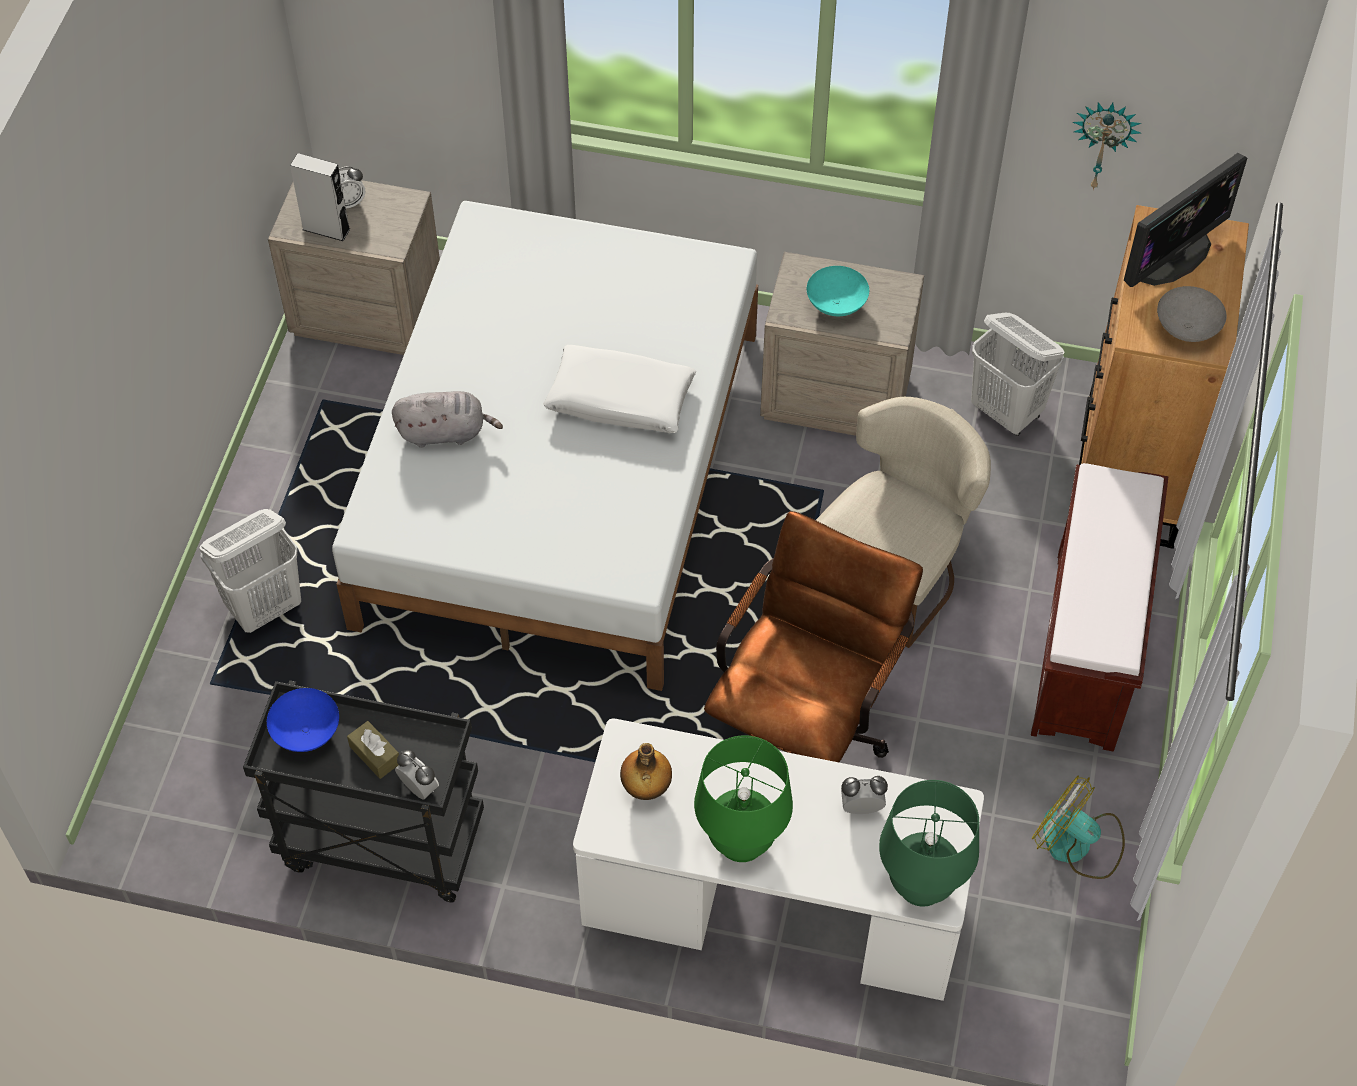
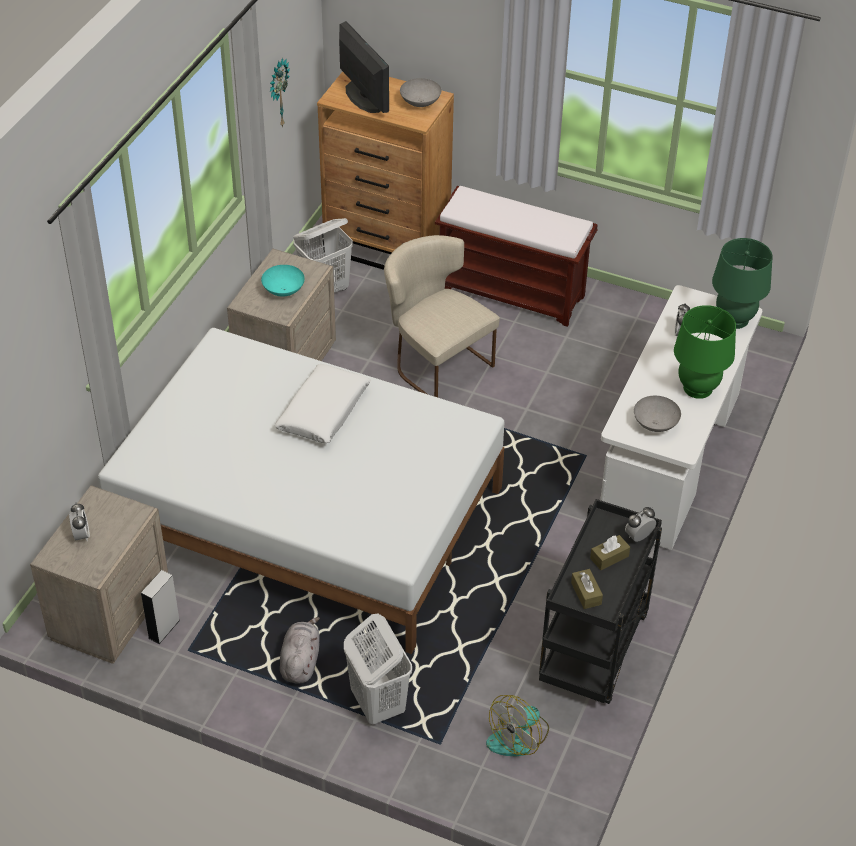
camera: 80 degrees left, 10 degrees down
(305, 733) = (586, 593): blue bowl -> brown tissue box
(326, 229) = (104, 551): grey speaker -> grey speaker (164, 629)
(445, 432) = (324, 507): grey plush toy -> grey plush toy (300, 661)
(645, 788) = (655, 425): bottle -> grey bowl
(804, 728) = (543, 424): brown office chair -> none
(1077, 844) = (643, 322): fan -> fan (518, 737)

